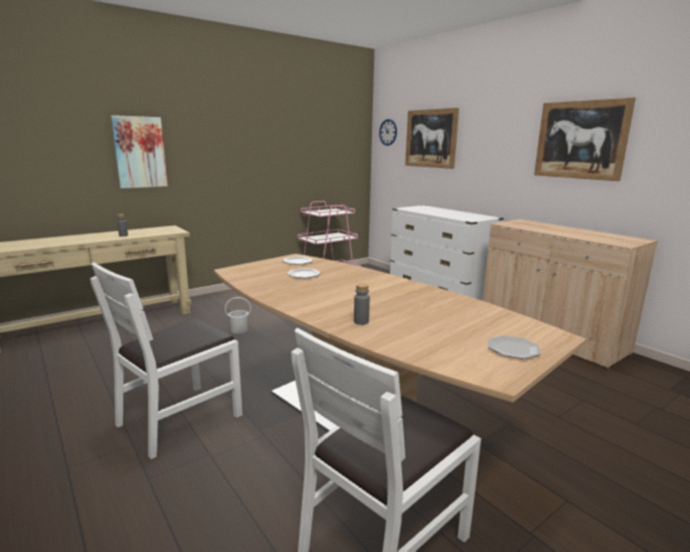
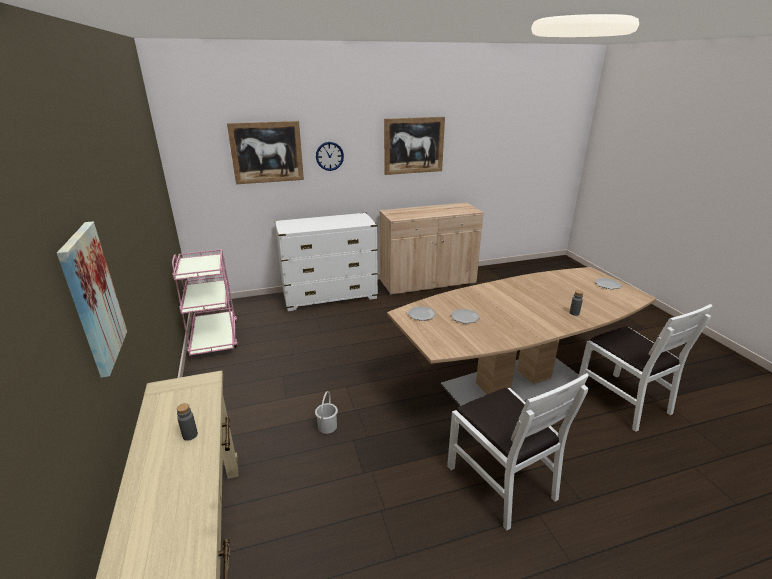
camera: 70 degrees left, 10 degrees up
(388, 132) = (194, 149): wall clock -> wall clock (329, 156)

